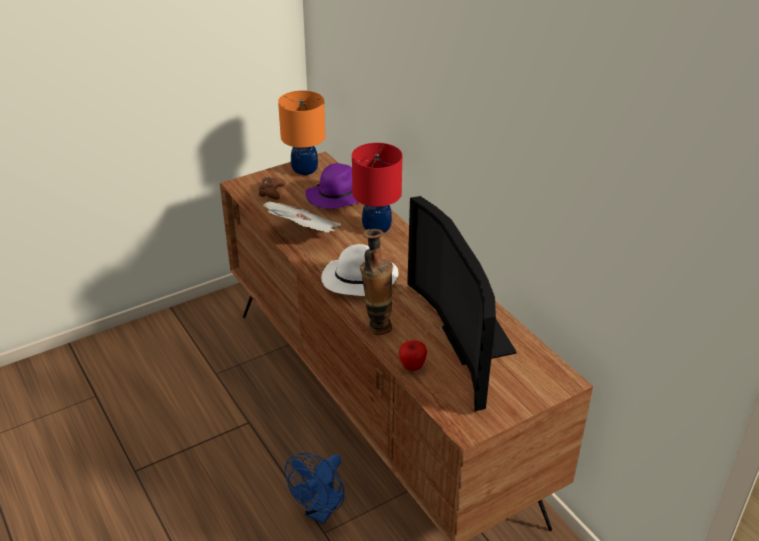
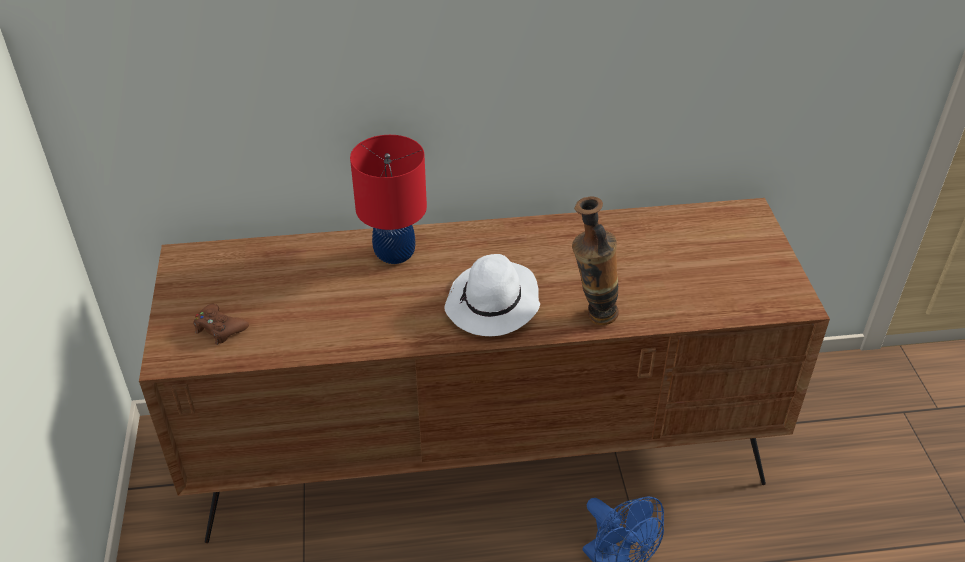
camera: 65 degrees left, 5 degrees up
(304, 170) = (193, 279): orange table lamp -> none
(305, 234) = (354, 324): newspaper -> none
(337, 196) = (288, 266): purple hat -> none
(412, 366) = (681, 311): apple -> none
(467, 342) = (658, 255): television -> none

